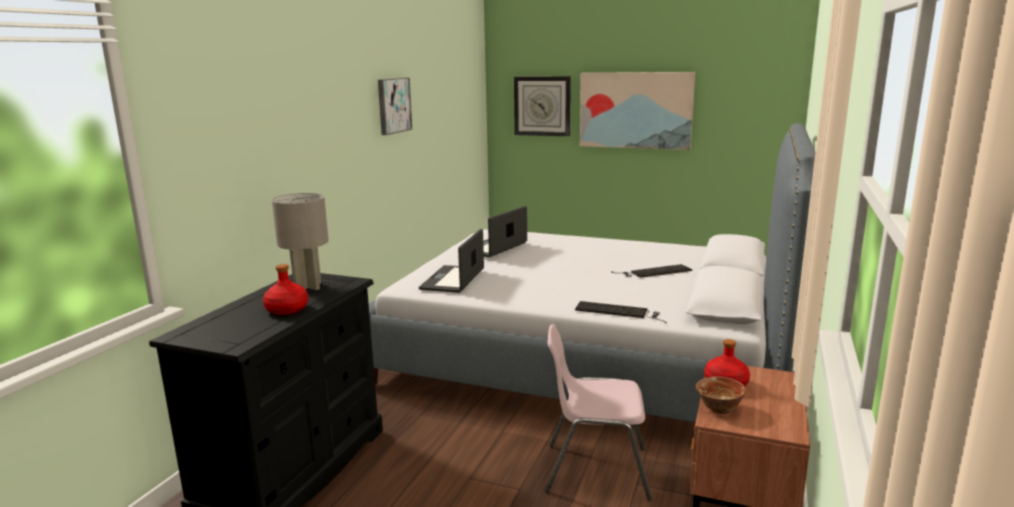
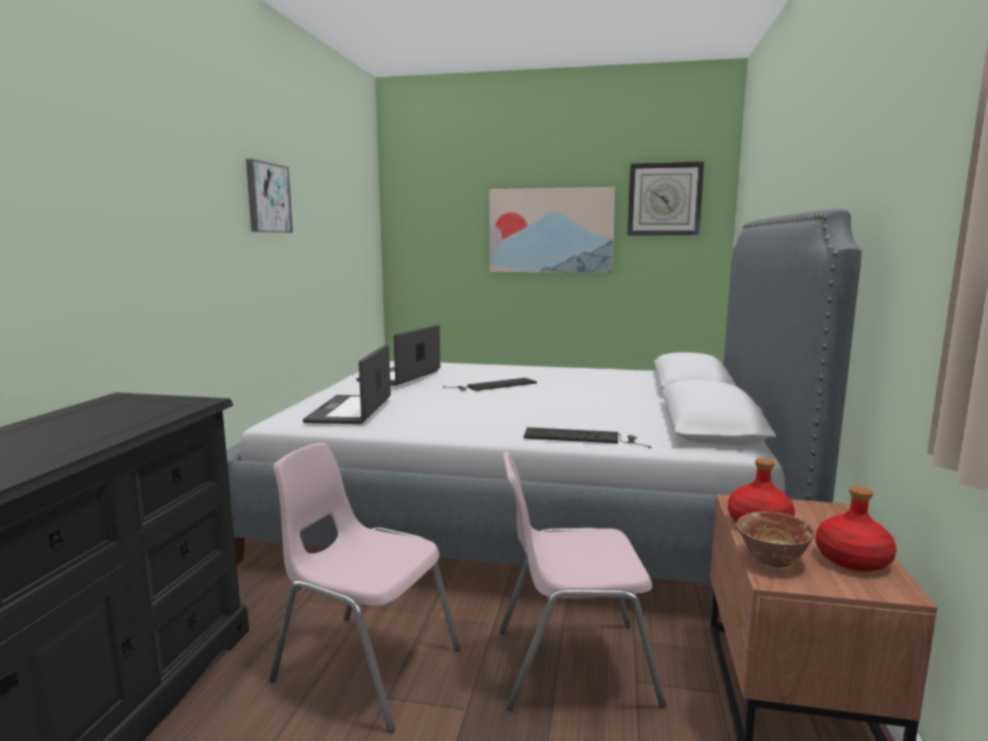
camera: 10 degrees left, 5 degrees down
(287, 309) = (74, 440): red bottle -> red bottle (853, 559)
(307, 287) = (122, 410): grey table lamp -> none
(457, 458) = (365, 664): none -> pink chair
(542, 106) = (445, 227): wall clock -> wall clock (664, 199)
(654, 272) = (604, 395): keyboard -> keyboard (493, 385)

